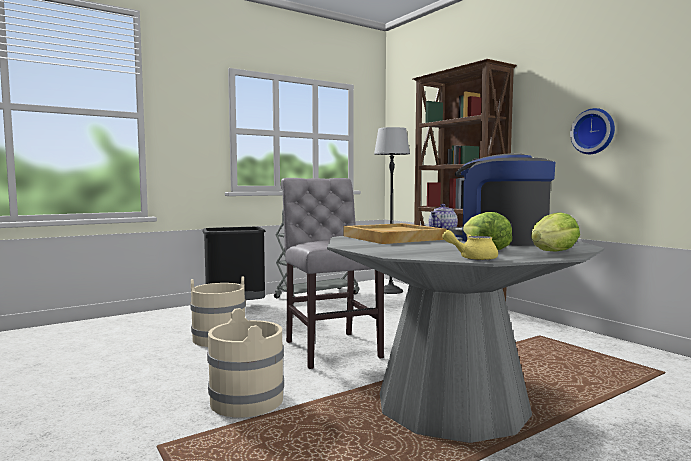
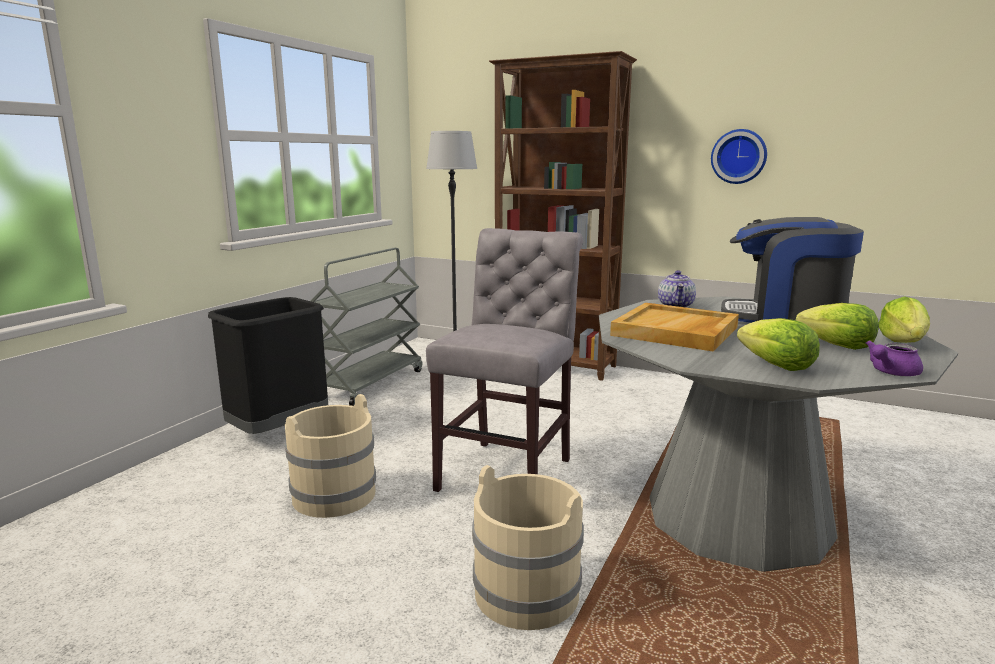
camera: 30 degrees left, 10 degrees up
(330, 348) = (509, 471): grey chair -> grey chair turned 75 degrees clockwise
(397, 250) = (776, 366): none -> lettuce
(472, 258) = (890, 372): yellow teapot -> purple teapot

